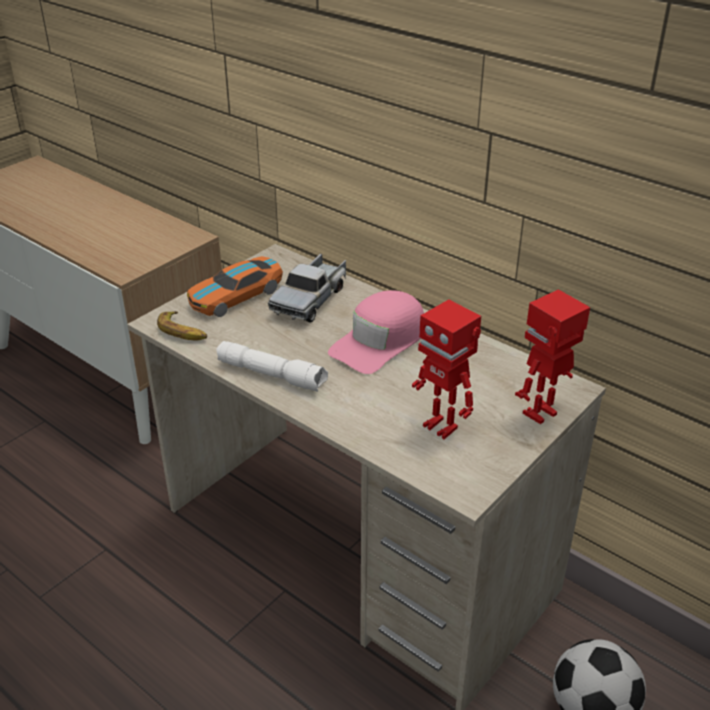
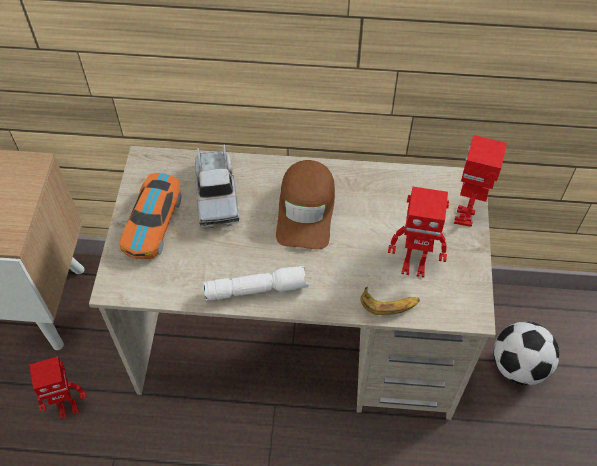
camera: 35 degrees left, 20 degrees up
(108, 490) = (68, 408): none -> toy robot
(183, 332) = (145, 285): banana -> banana (389, 303)
(379, 342) = (306, 210): pink cap -> brown cap

